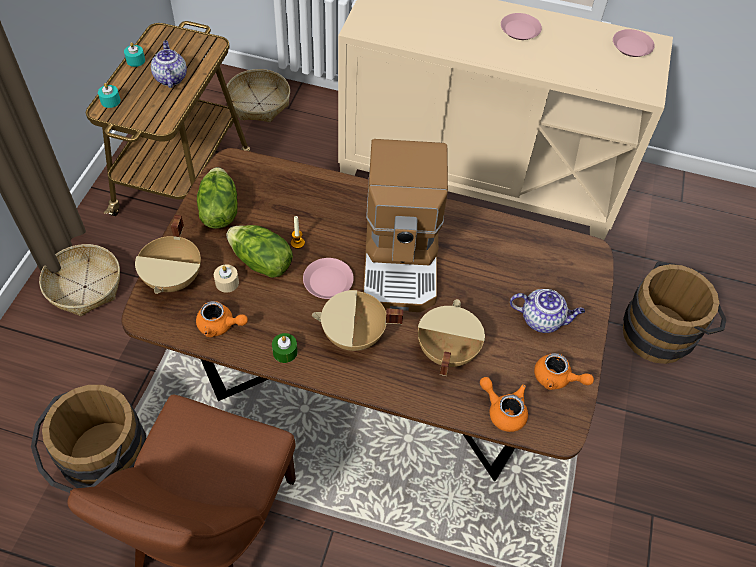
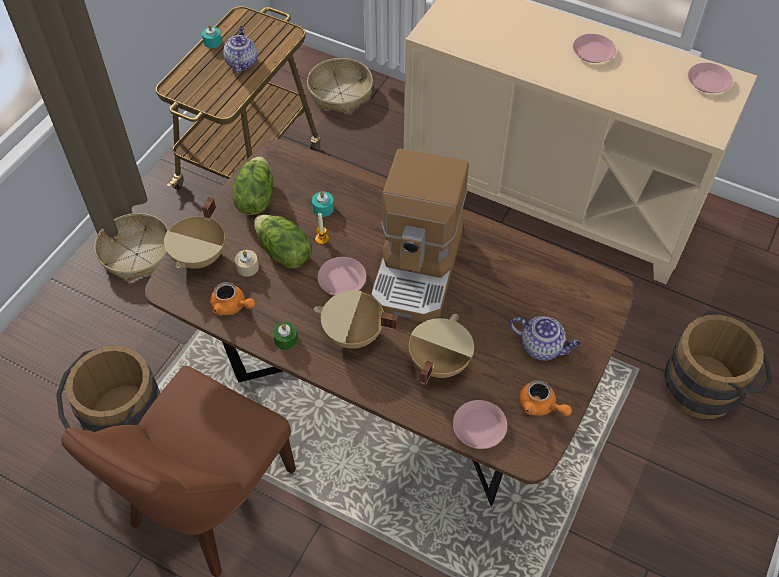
camera: 15 degrees right, 0 degrees up
(110, 101) = (180, 79): turquoise candle -> turquoise candle (323, 208)
(503, 410) = (479, 427): orange teapot -> pink plate

